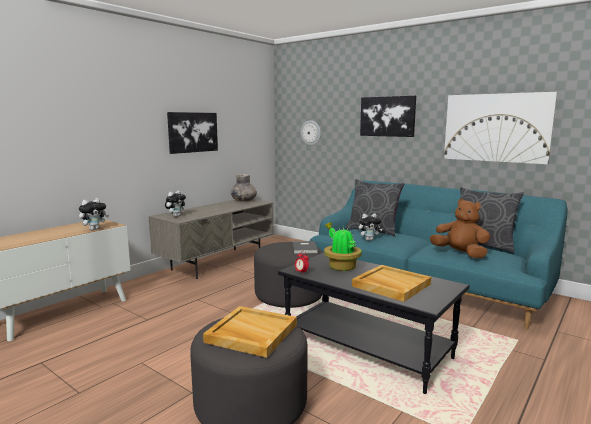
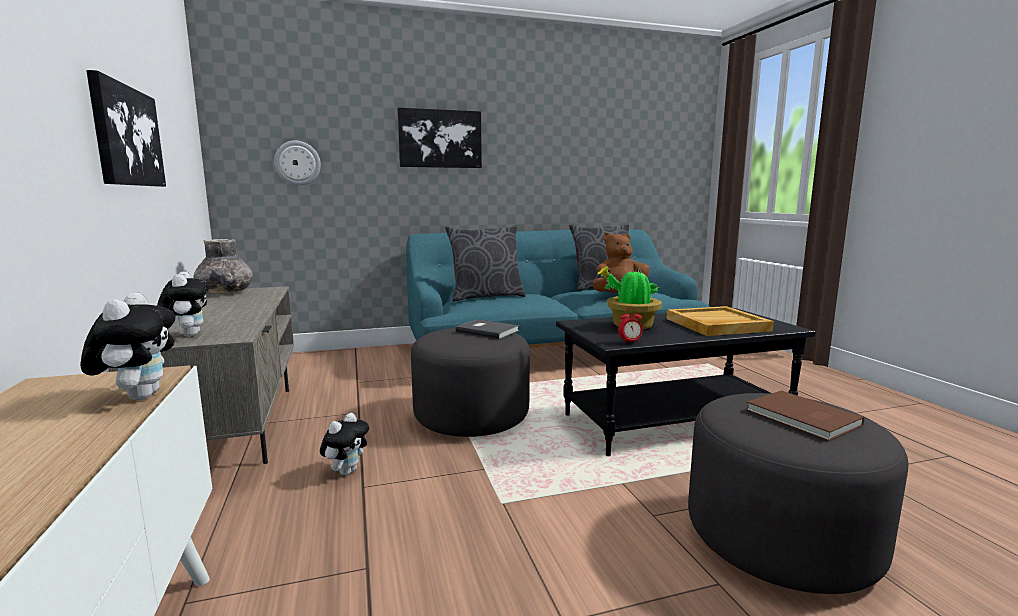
camera: 55 degrees left, 0 degrees up
(250, 333) = (802, 418): beige tray -> brown book
(369, 239) = (512, 305): plush toy -> plush toy (346, 471)
(496, 127) = (574, 156): picture -> none

